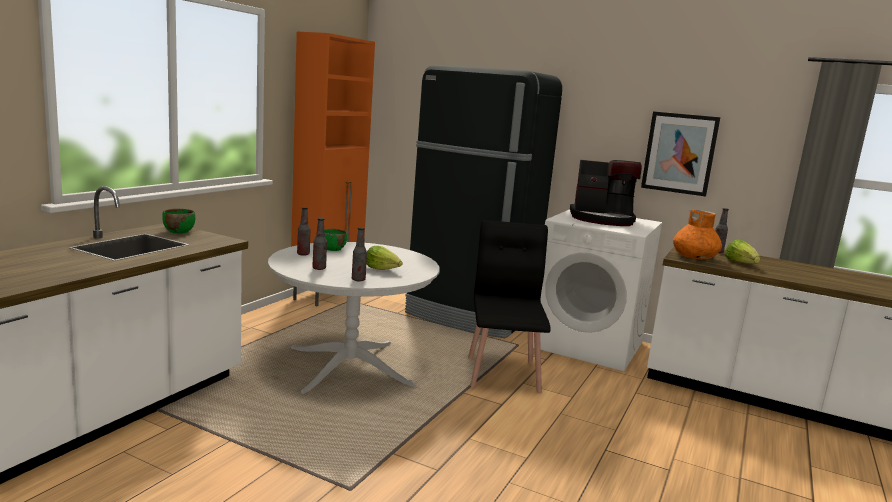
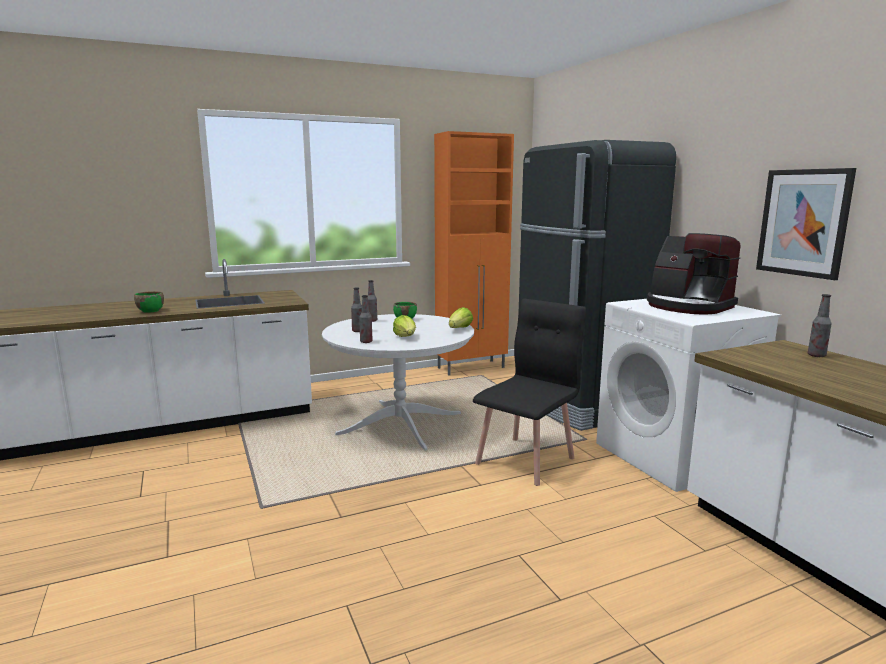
camera: 40 degrees right, 0 degrees up
(178, 231) = (281, 295): green bowl -> green bowl (150, 311)
(694, 257) = (751, 357): orange vase -> none
(740, 263) = (815, 371): lettuce -> lettuce (460, 329)

